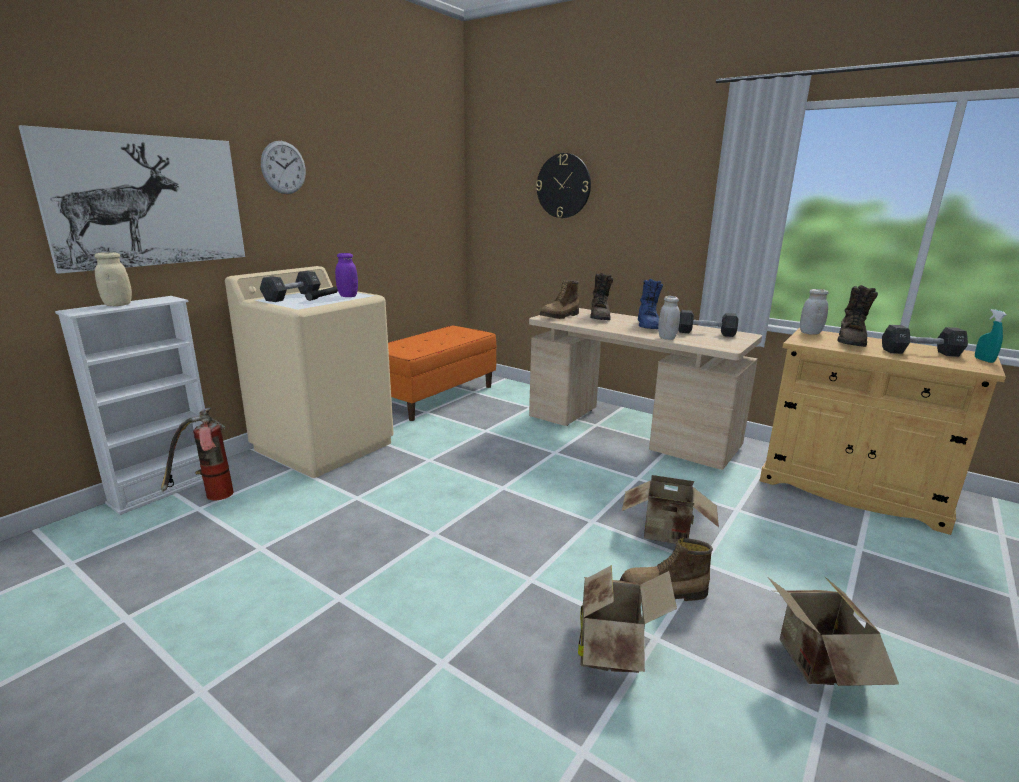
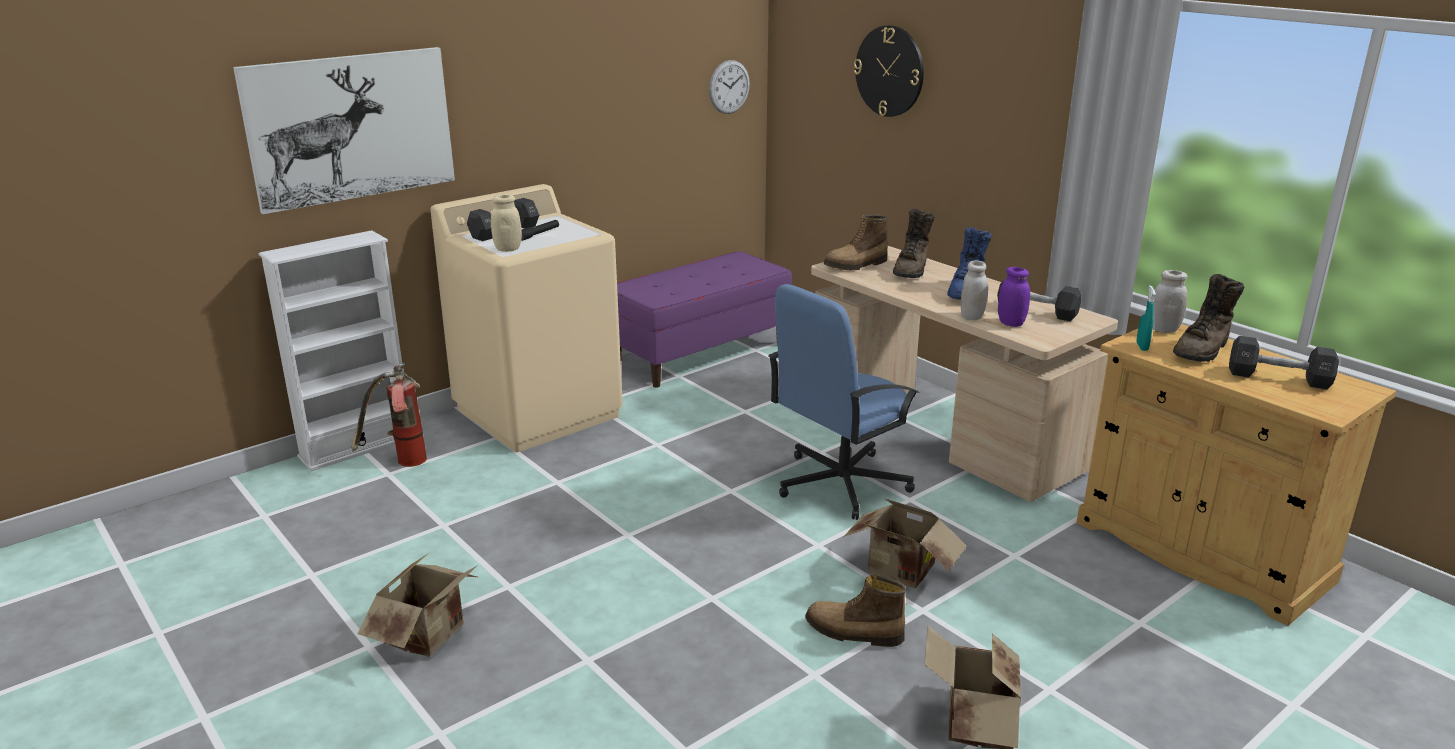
camera: 15 degrees right, 5 degrees up
(118, 305) = (317, 245): beige jar -> beige jar (508, 249)
(283, 167) = (505, 67): wall clock -> wall clock (729, 87)
(348, 296) = (569, 234): purple jar -> purple jar (1011, 323)
(435, 396) = (700, 353): orange bench -> purple bench
(581, 473) = (840, 483): none -> blue office chair
(614, 648) = (765, 676): cardboard box -> cardboard box (431, 635)
(984, 360) = (1354, 399): turquoise spray bottle -> turquoise spray bottle (1142, 347)

